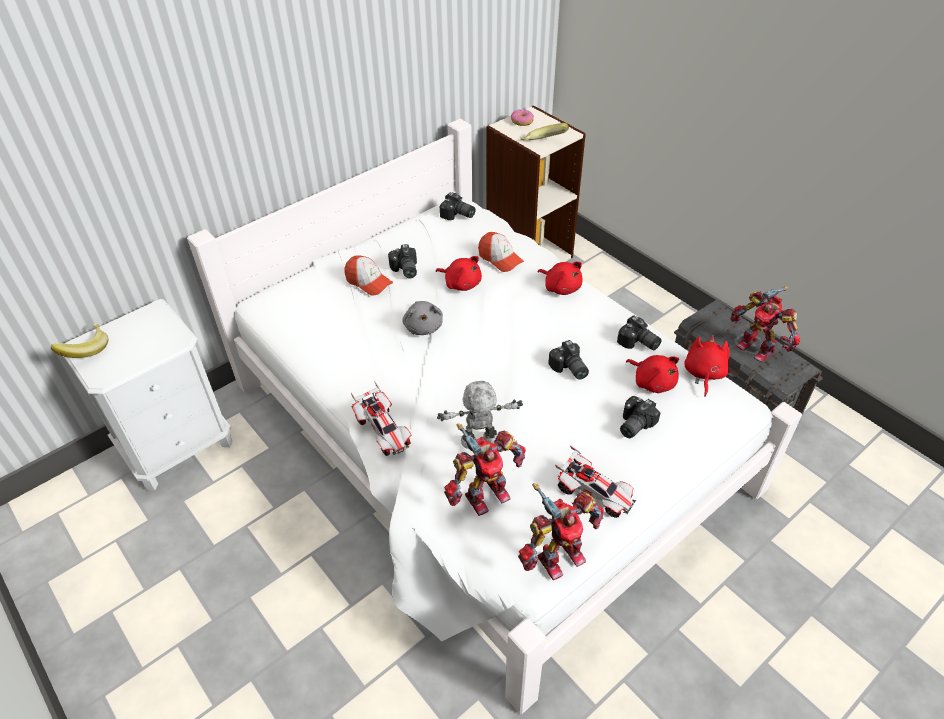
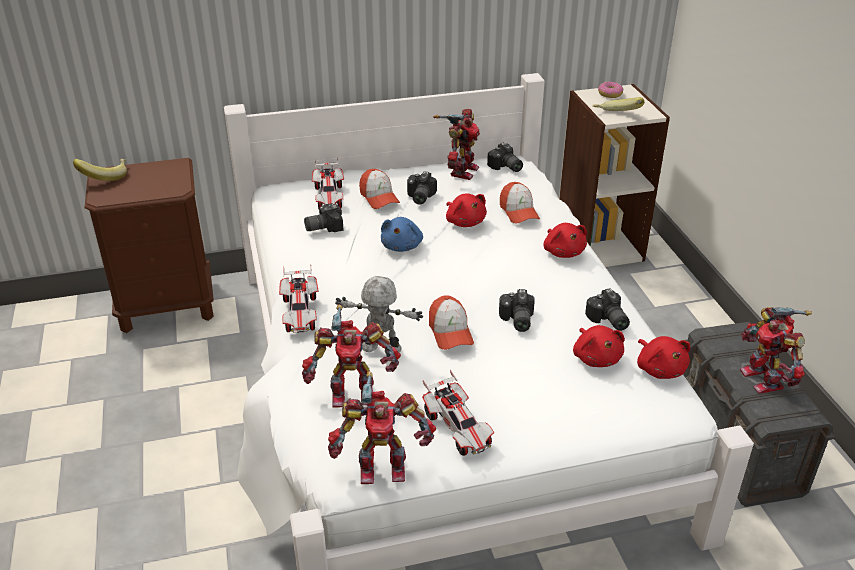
camera: 25 degrees right, 10 degrees down
(178, 446) = (167, 306): white nightstand -> brown nightstand
(320, 295) = (329, 197): none -> toy car
(423, 230) = (461, 171): none -> toy robot
(423, 326) = (402, 246): grey plush toy -> blue plush toy
(526, 401) = (450, 332): none -> cap
(633, 424) = (544, 386): camera -> camera (323, 226)
(703, 374) = (660, 369): red plush toy -> red plush toy turned 120 degrees clockwise

